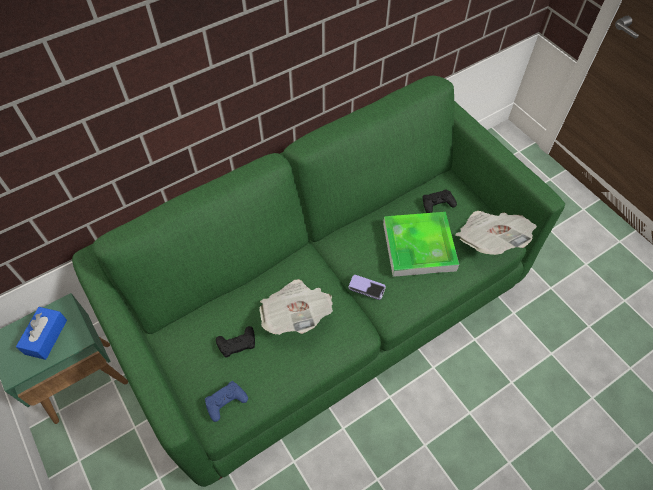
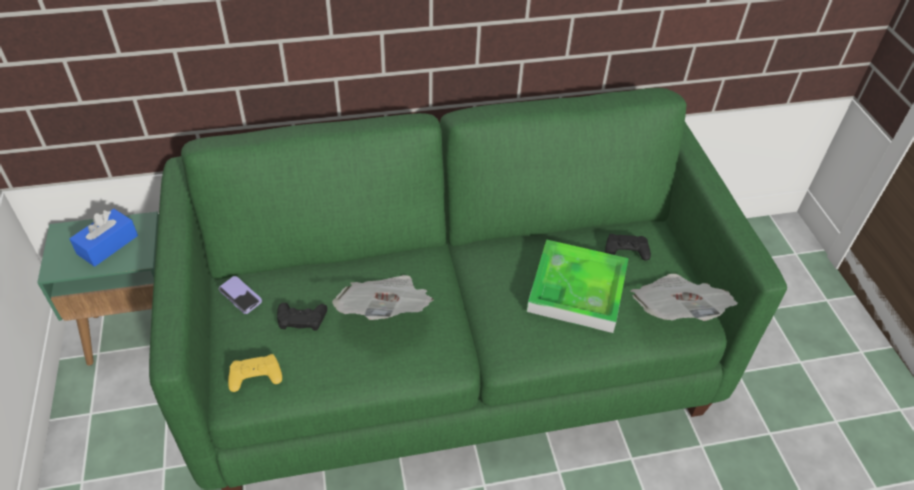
camera: 20 degrees right, 10 degrees down
(226, 401) = (255, 376): blue game controller -> yellow game controller
(367, 288) = (488, 314): phone -> phone (240, 296)

